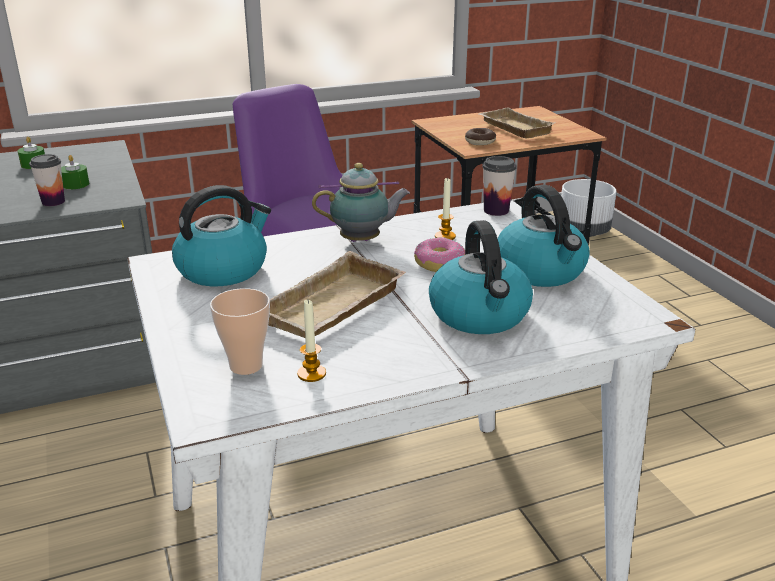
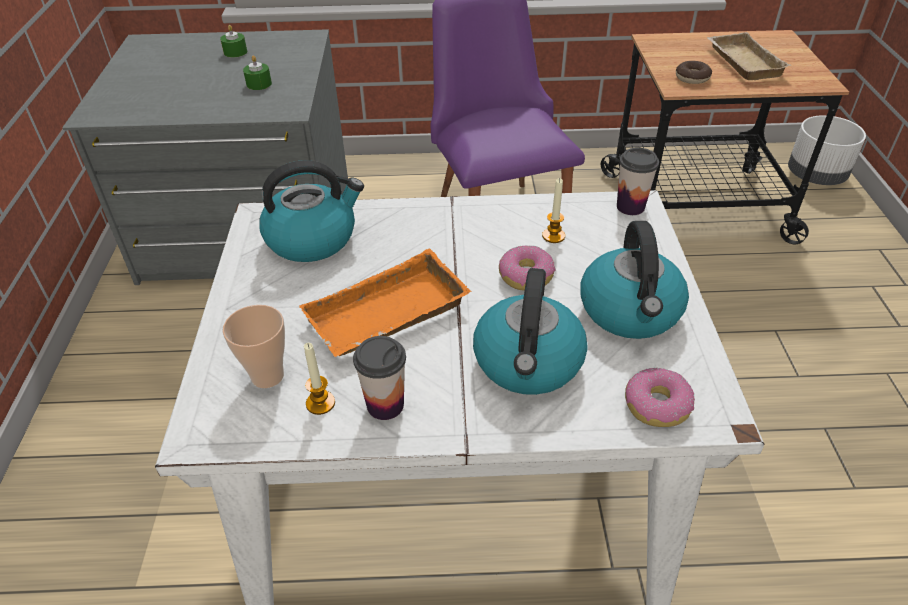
camera: 20 degrees right, 15 degrees up
(53, 202) = (230, 104): cup -> cup (385, 405)
(334, 308) = (387, 317): beige tray -> orange tray
(363, 241) = (465, 226): teapot -> none
(601, 321) = (656, 405): none -> donut

